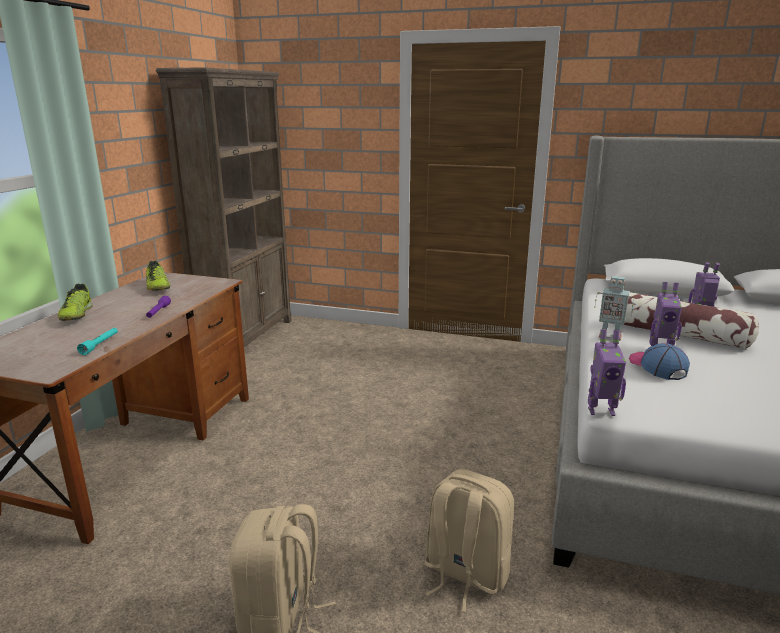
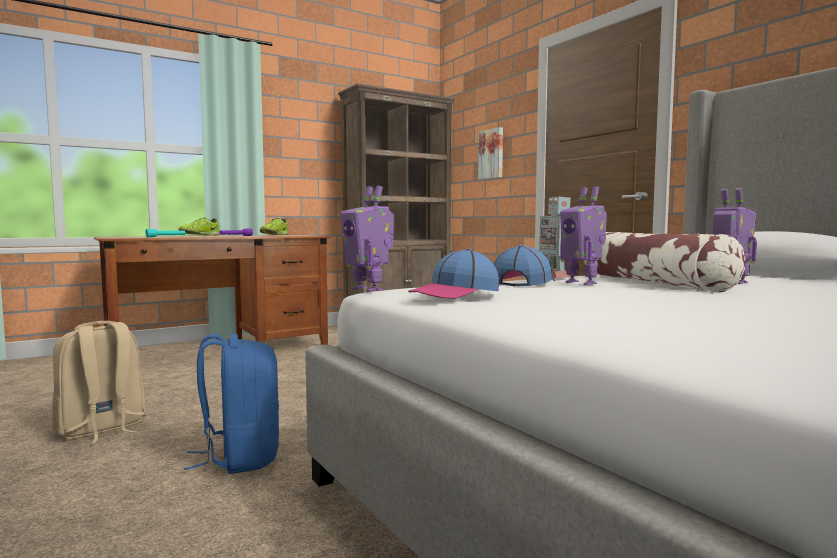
camera: 40 degrees right, 15 degrees down
(334, 144) = (492, 154): none -> picture
(464, 574) = (240, 457): beige backpack -> blue backpack
(692, 408) = (455, 293): none -> cap

